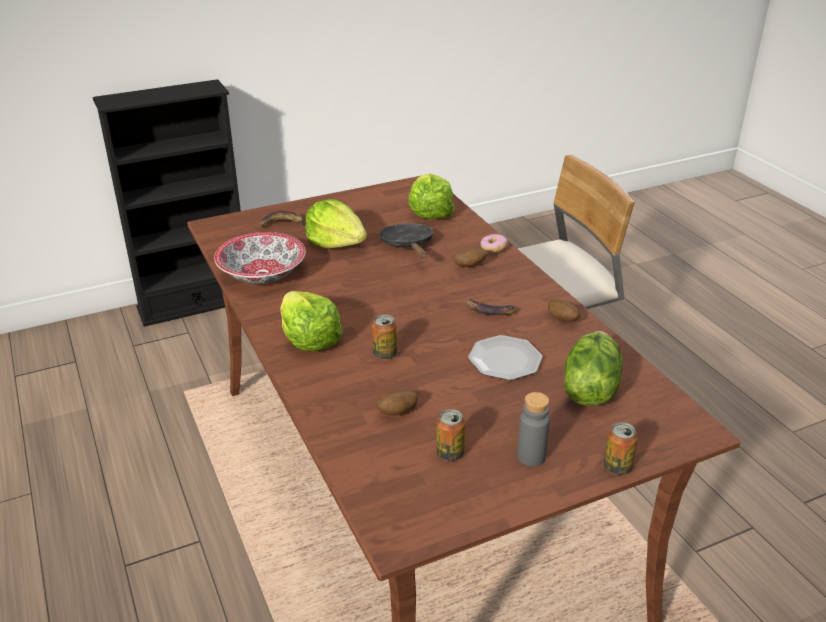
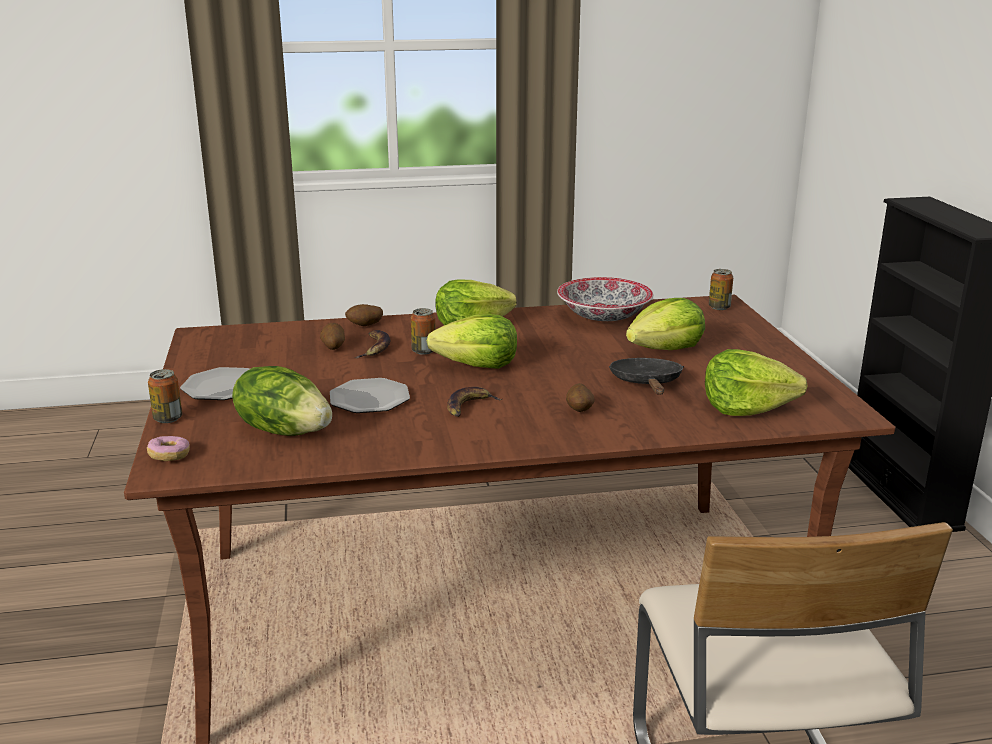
camera: 105 degrees right, 10 degrees down
(282, 224) = (720, 329): banana -> banana (374, 348)
(407, 320) = (477, 366): none -> lettuce
(408, 245) = (647, 384): black frying pan -> black frying pan turned 90 degrees counterclockwise
(450, 453) = (262, 359): can -> can (719, 307)
(493, 248) = (622, 432): donut -> donut (169, 456)
(531, 456) = (223, 387): grey bottle -> plate
(562, 320) = (420, 442): potato -> potato (364, 326)

